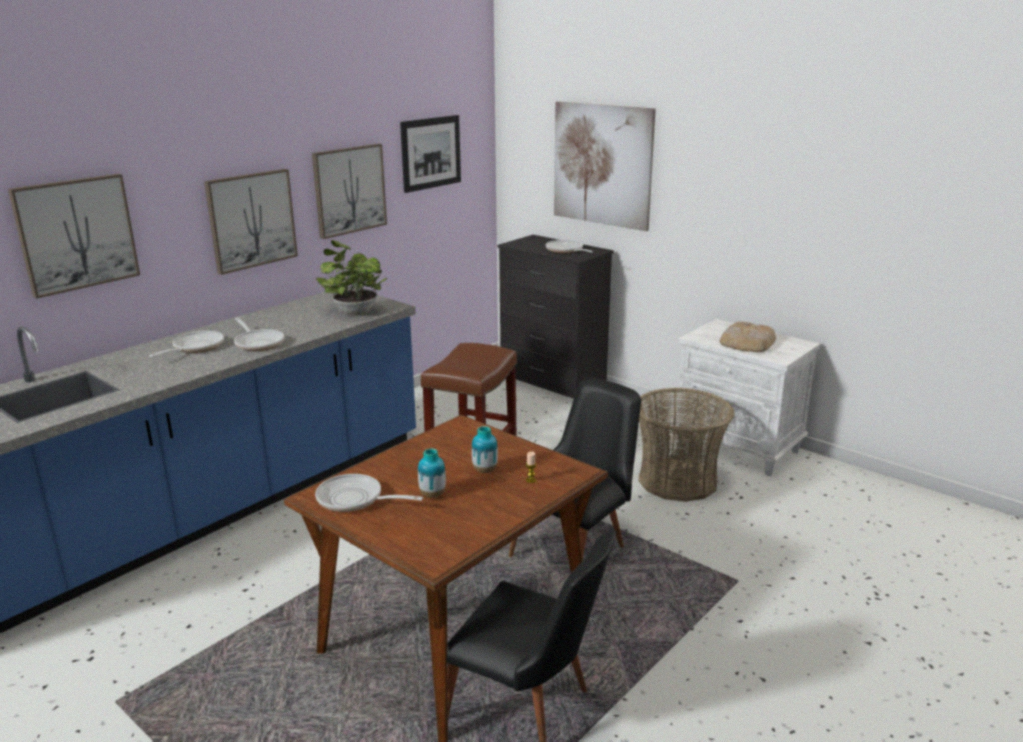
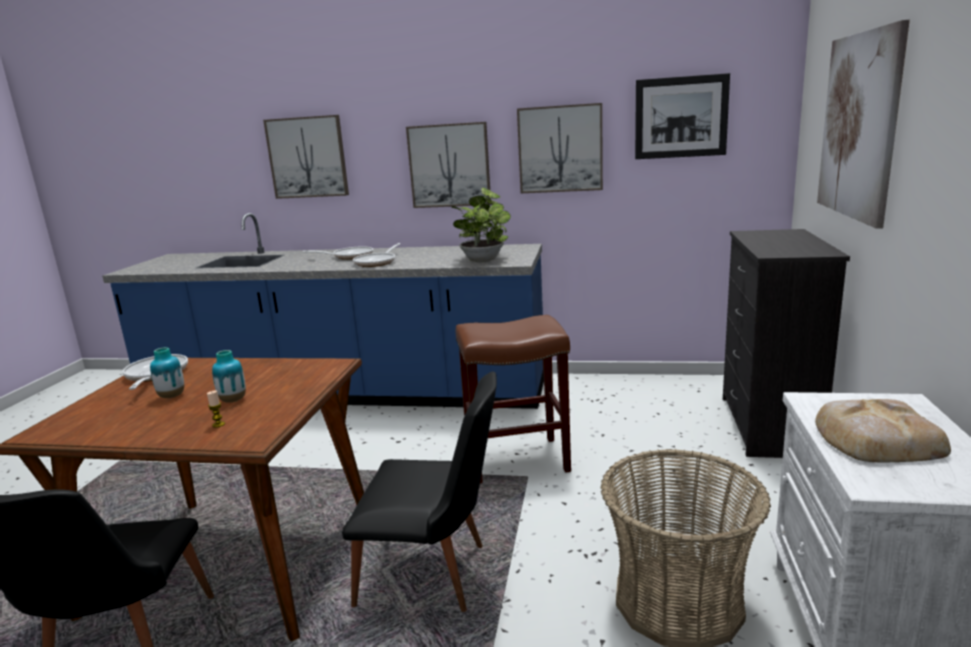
camera: 60 degrees right, 5 degrees down
(566, 251) = (783, 246): frying pan -> none

